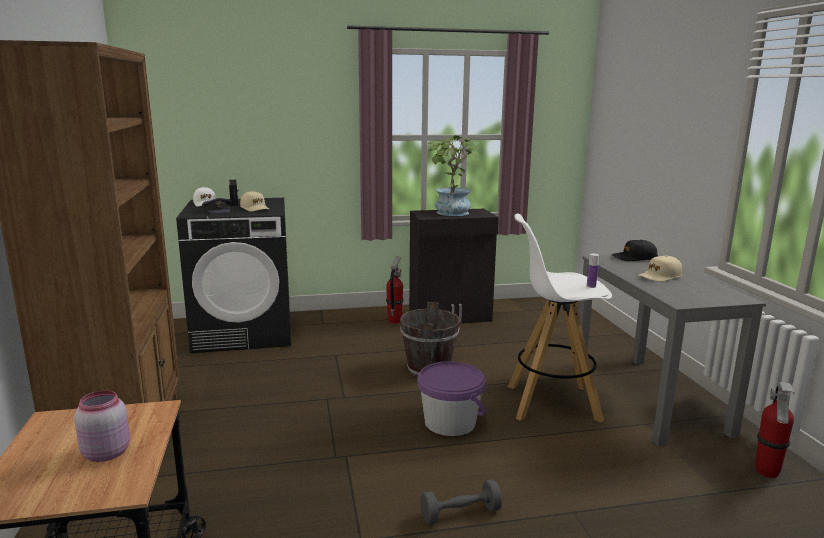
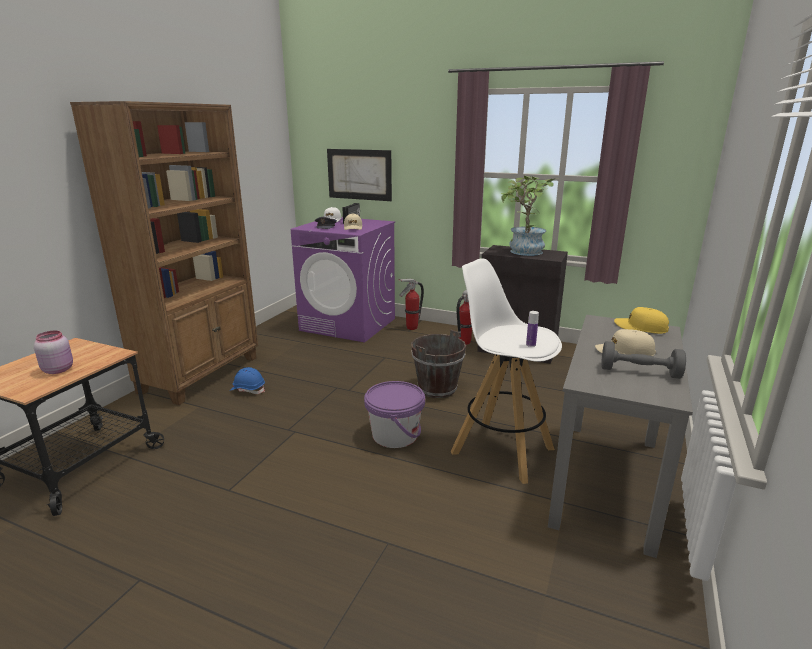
camera: 35 degrees right, 5 degrees up
(221, 434) = (248, 389): none -> blue hard hat
(229, 144) = (359, 174): none -> picture
(244, 332) = (349, 324): black washing machine -> purple washing machine
(460, 514) = (308, 503): grey dumbbell -> grey dumbbell (639, 372)
(634, 258) = (640, 327): black cap -> yellow cap
(767, 472) = (633, 605): fire extinguisher -> fire extinguisher (411, 328)

